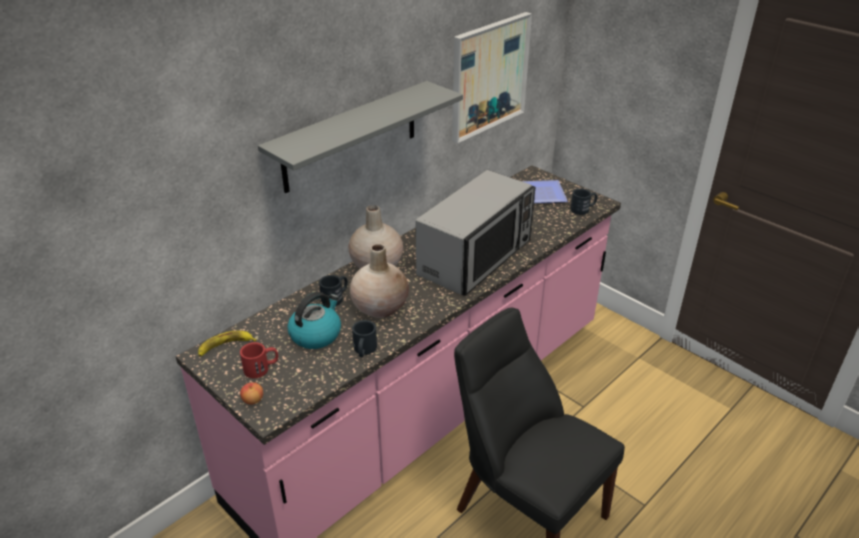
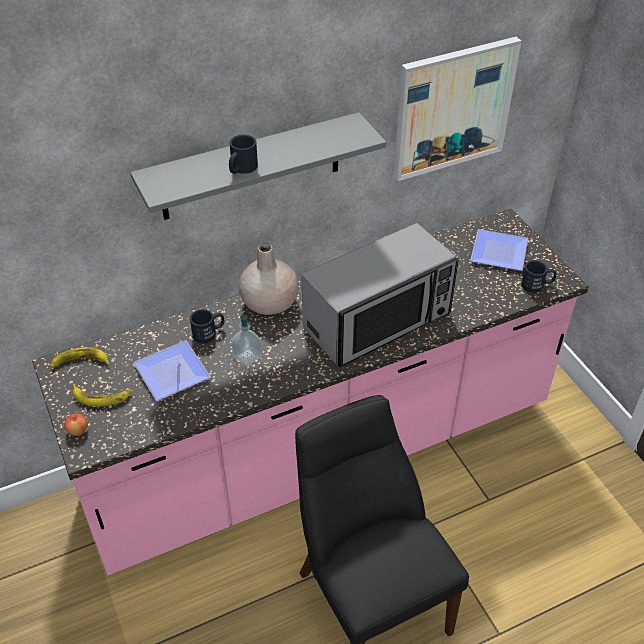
camera: 20 degrees right, 10 degrees up
(261, 368) = (101, 397): red mug -> banana
(316, 334) = (169, 372): kettle -> plate
(364, 350) = (206, 404): black mug -> black mug (241, 169)
(380, 307) = (247, 356): beige vase -> soap dispenser

